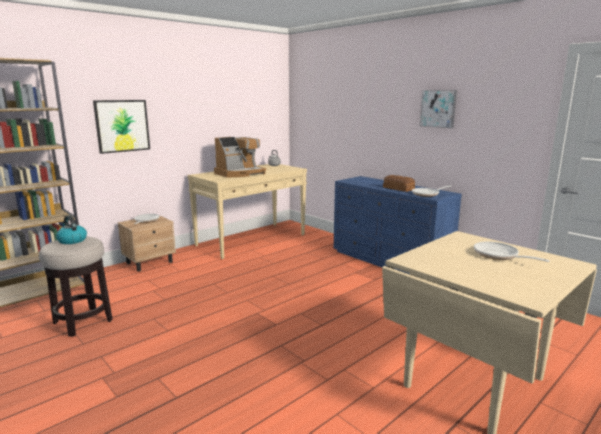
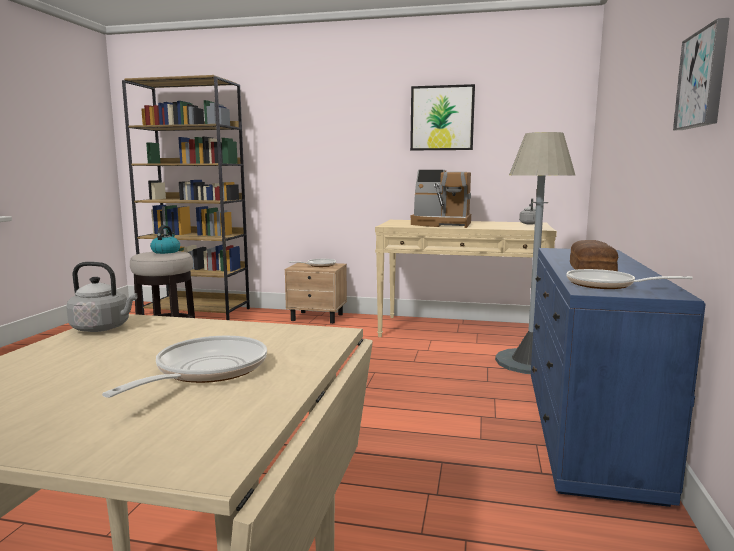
camera: 55 degrees right, 5 degrees down
(122, 126) = (316, 150): picture -> picture (442, 118)
(315, 243) = (530, 362): none -> grey floor lamp
(420, 264) = (103, 328): none -> grey kettle

